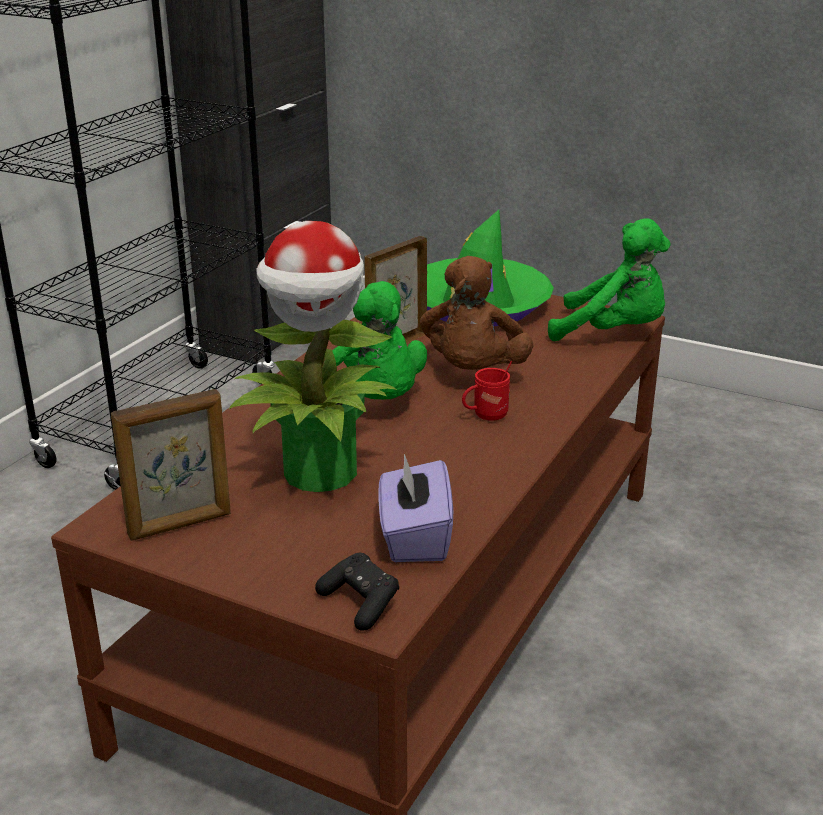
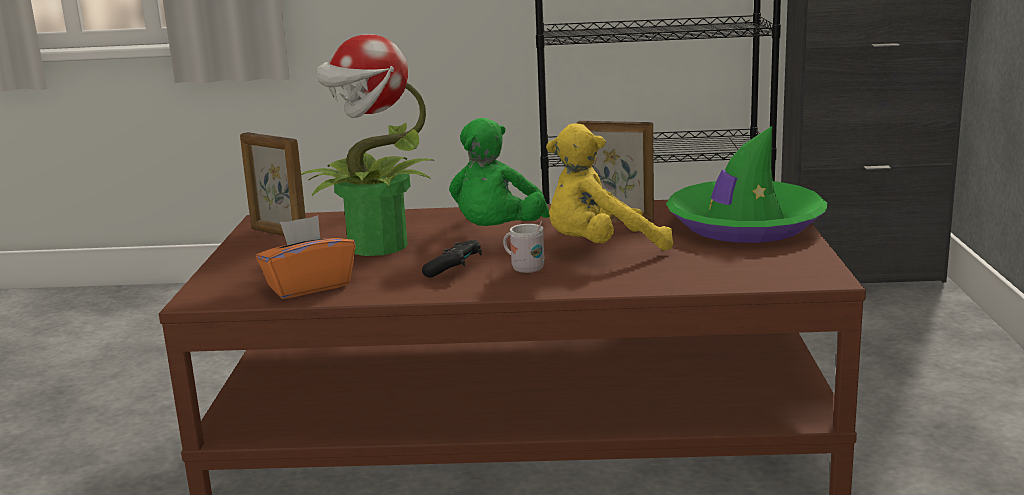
camera: 65 degrees right, 10 degrees down
(360, 603) = (215, 290): black game controller -> black game controller (454, 270)
(414, 537) = (309, 286): purple tissue box -> orange tissue box
(473, 372) = (600, 249): brown plush toy -> yellow plush toy
(485, 416) = (524, 268): red mug -> white mug
(613, 333) = (775, 277): green plush toy -> none

